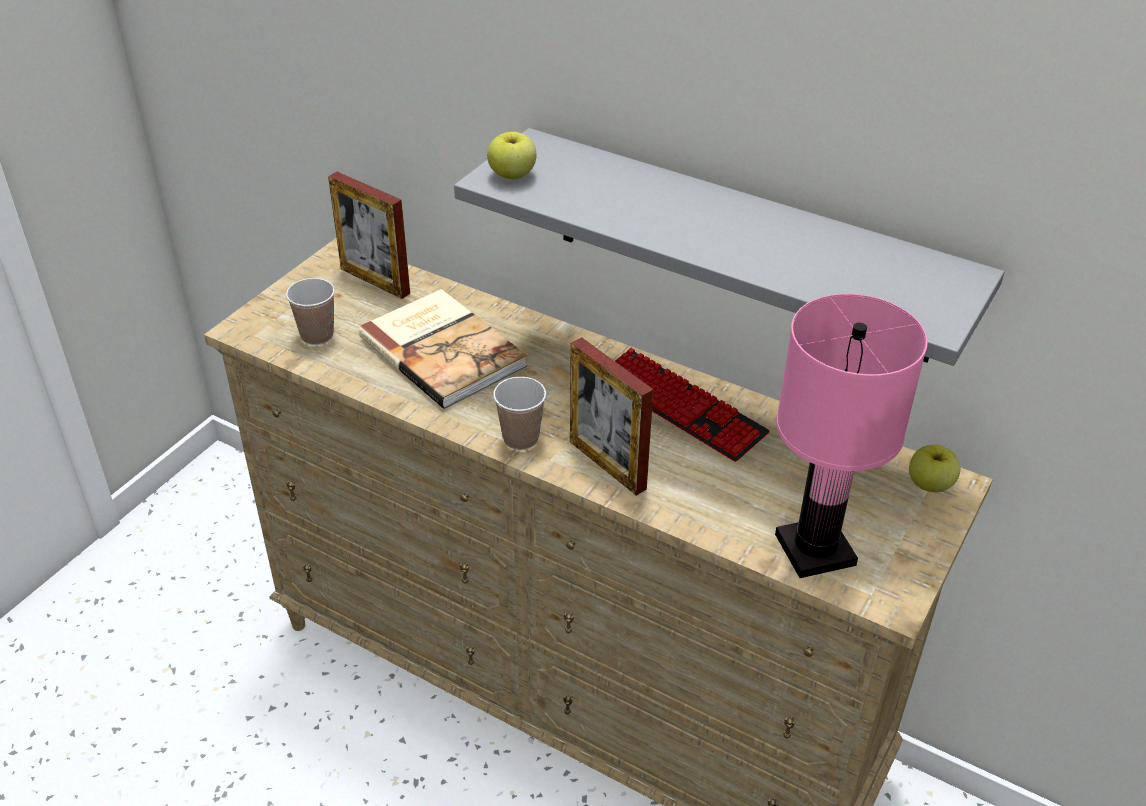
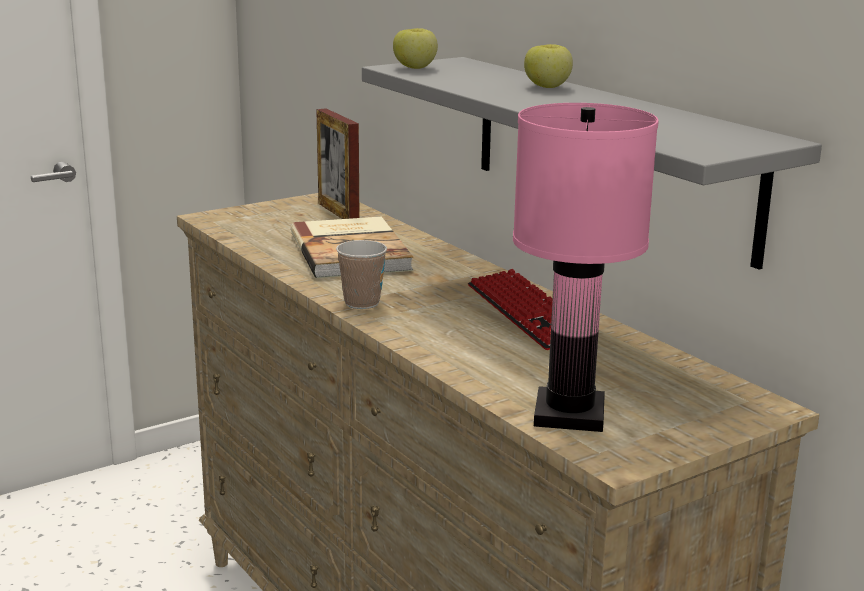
camera: 25 degrees right, 20 degrees down
(317, 335) = (260, 229): cup -> none
(607, 465) = (422, 330): picture frame -> none
(930, 485) = (740, 403): apple -> apple (547, 87)

